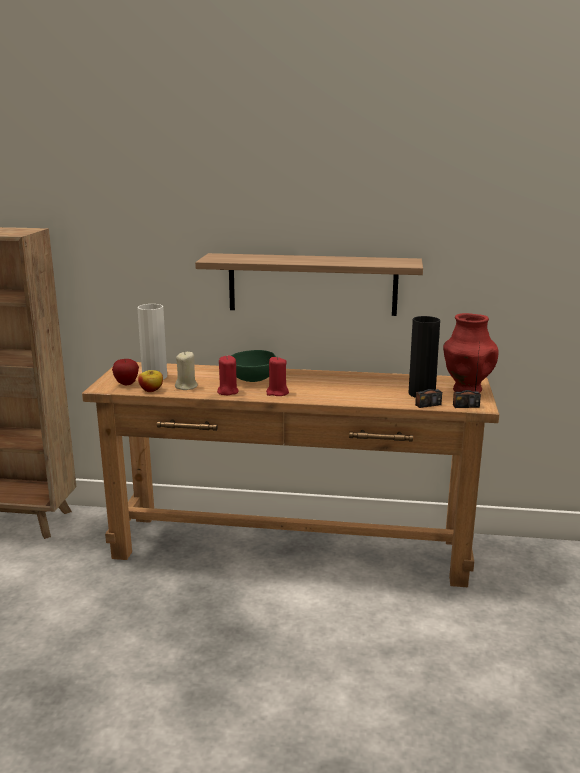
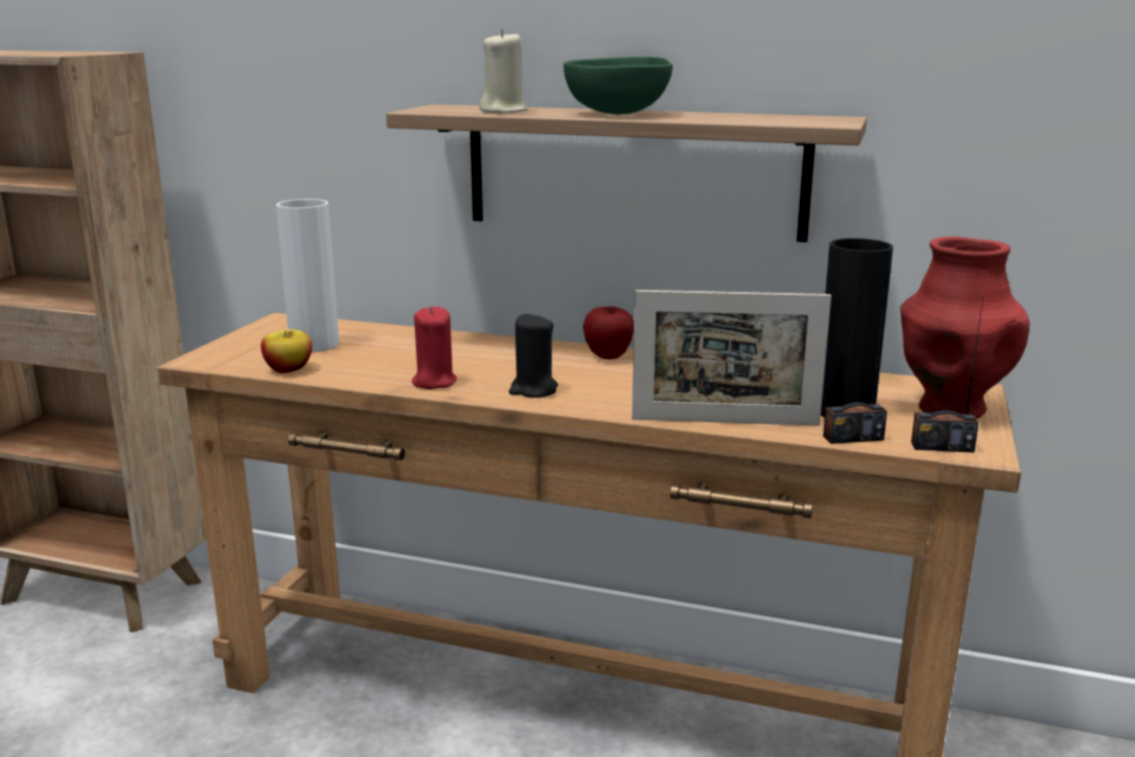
camera: 10 degrees right, 0 degrees up
(126, 384) = (252, 355): apple -> apple (608, 357)
(186, 386) = (361, 367): beige candle -> beige candle (504, 111)
(254, 379) = (502, 361): green bowl -> green bowl (620, 113)
(277, 393) = (533, 390): red candle -> black candle
(371, 401) = (725, 422): none -> picture frame

